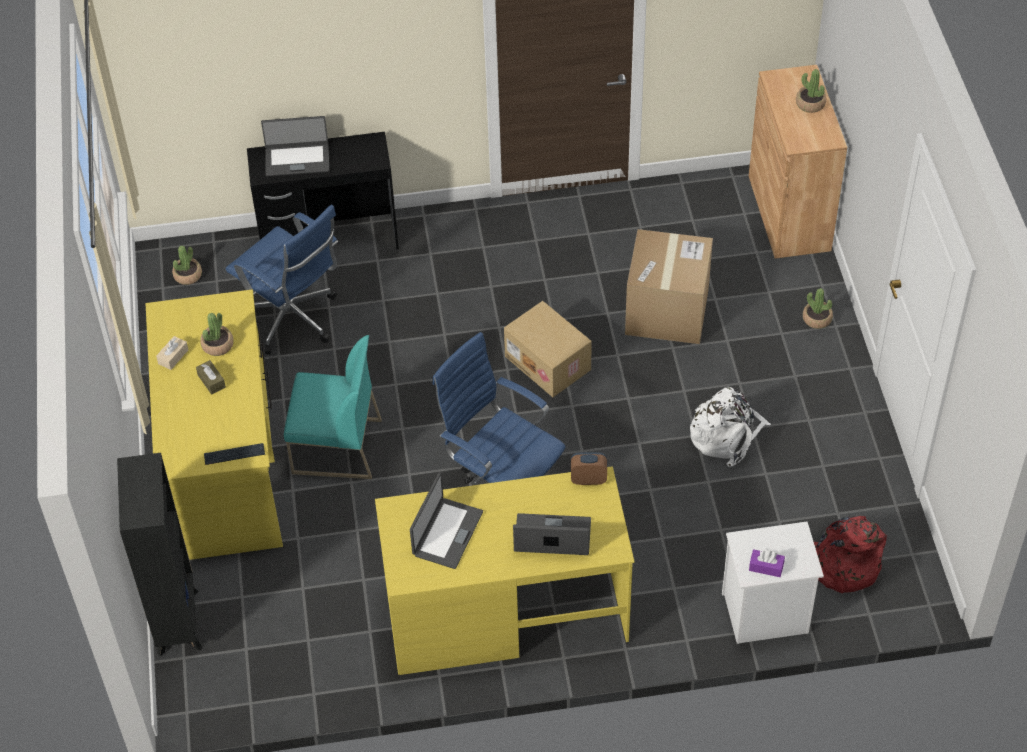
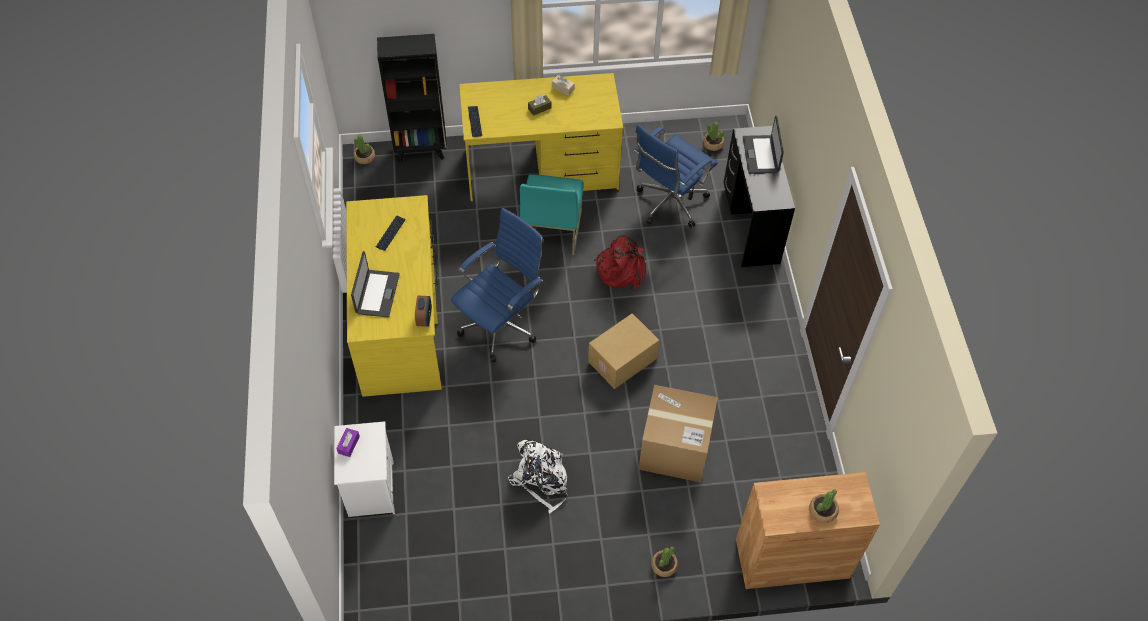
camera: 90 degrees right, 5 degrees up
(217, 345) = (571, 110): potted plant -> potted plant (365, 157)
(446, 533) = (391, 233): laptop -> keyboard
(841, 565) = (406, 549): red backpack -> red backpack (621, 269)

